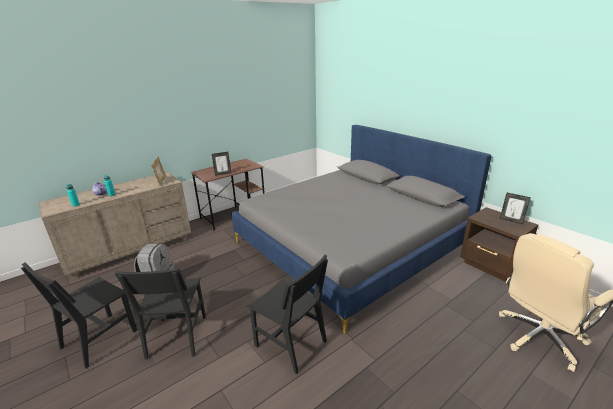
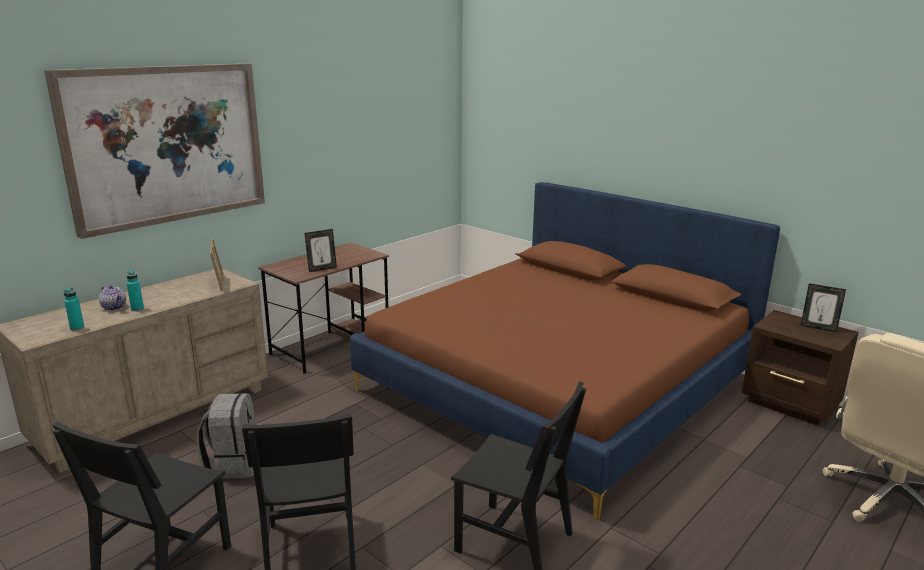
camera: 10 degrees left, 5 degrees down
(130, 104) = (166, 144): none -> picture
(350, 244) = (558, 384): grey bed -> brown bed

